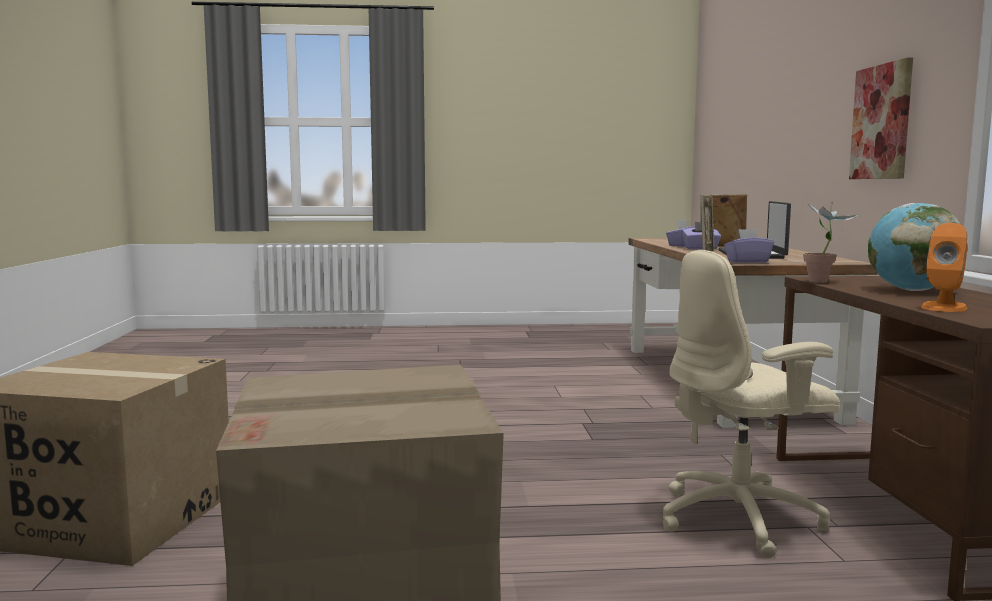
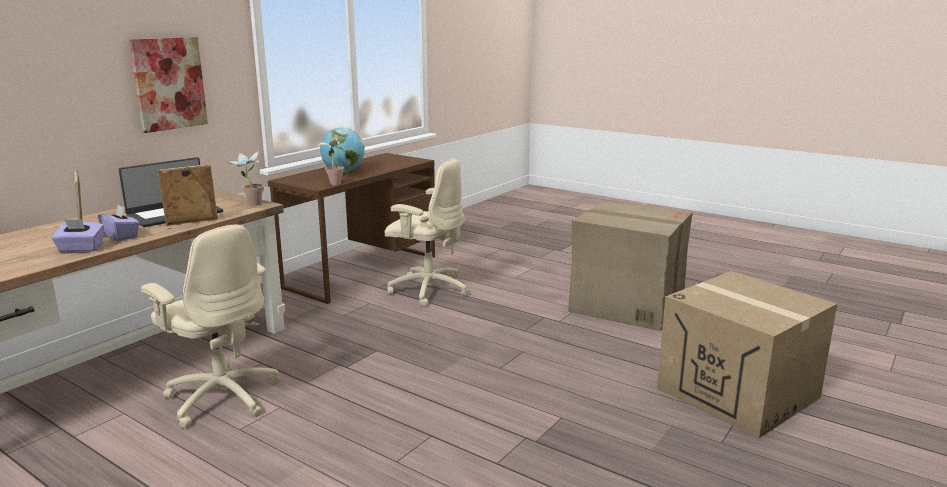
camera: 140 degrees left, 10 degrees up
(612, 390) = (222, 397): none -> beige office chair
(747, 262) = (251, 204): purple tissue box -> potted plant
(944, 307) = (394, 165): orange speaker -> none

